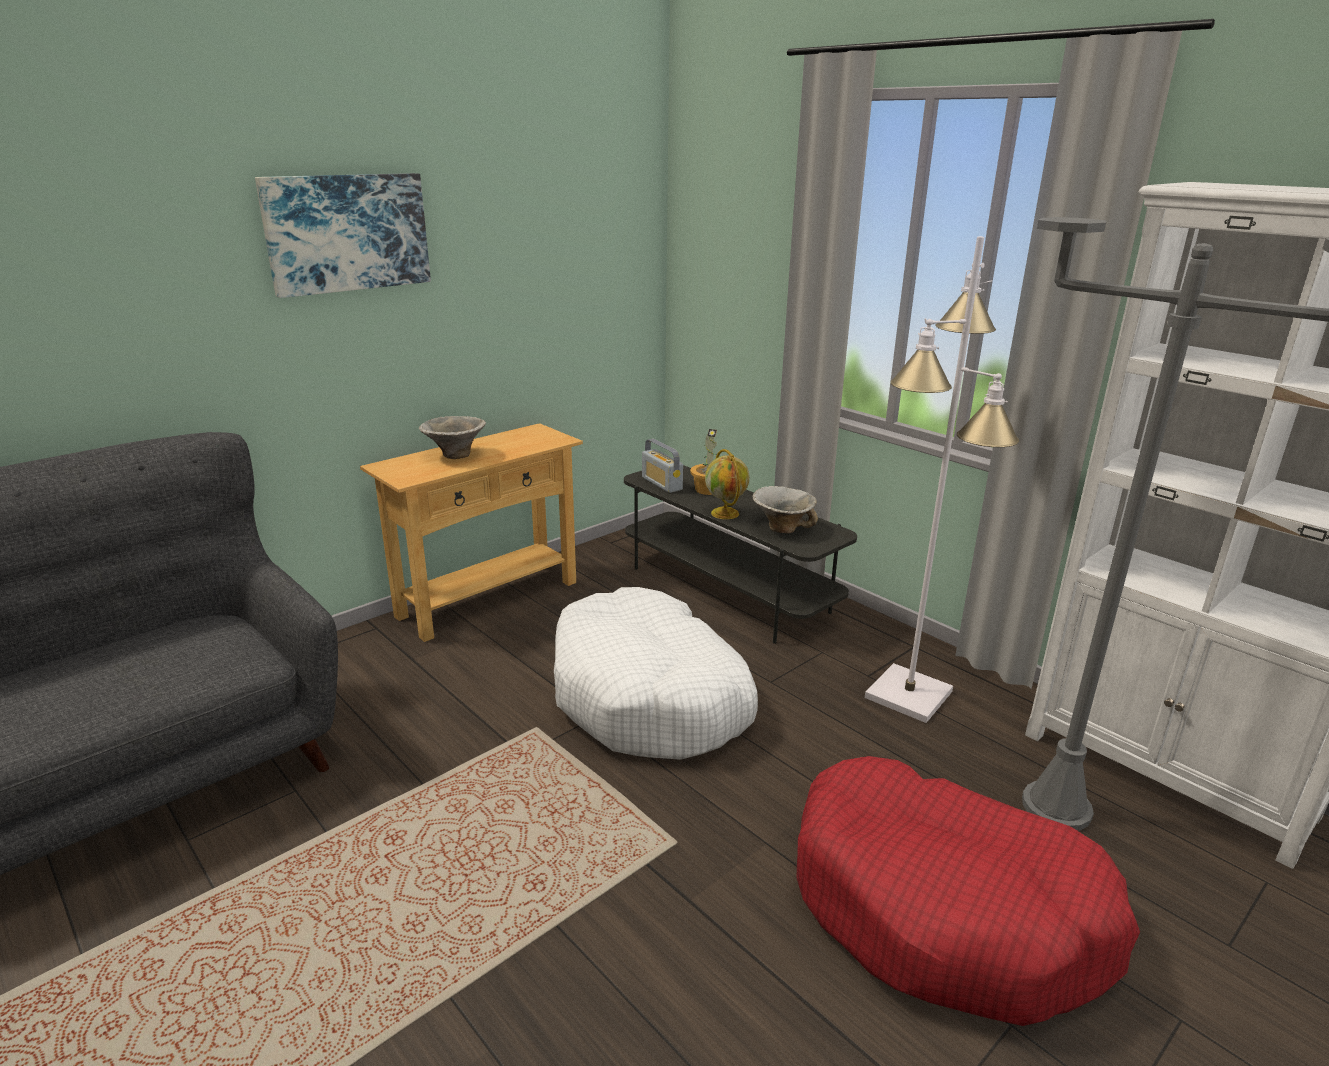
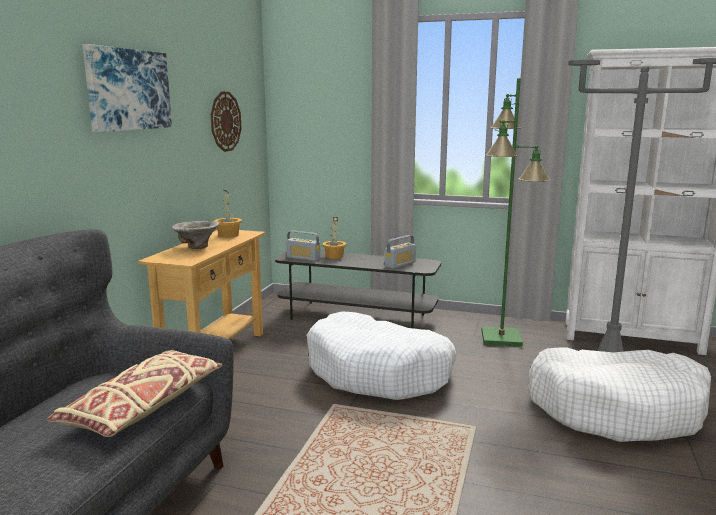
camera: 30 degrees left, 10 degrees down
(180, 682) = (143, 407): none -> beige pillow
(526, 439) = (228, 235): none -> potted plant
(562, 264) = (225, 121): none -> wall clock
(725, 514) = (361, 264): globe -> none
(782, 528) = (400, 264): bowl -> radio
(910, 694) = (501, 337): white floor lamp -> green floor lamp
(945, 909) = (616, 409): red dog bed -> white dog bed

